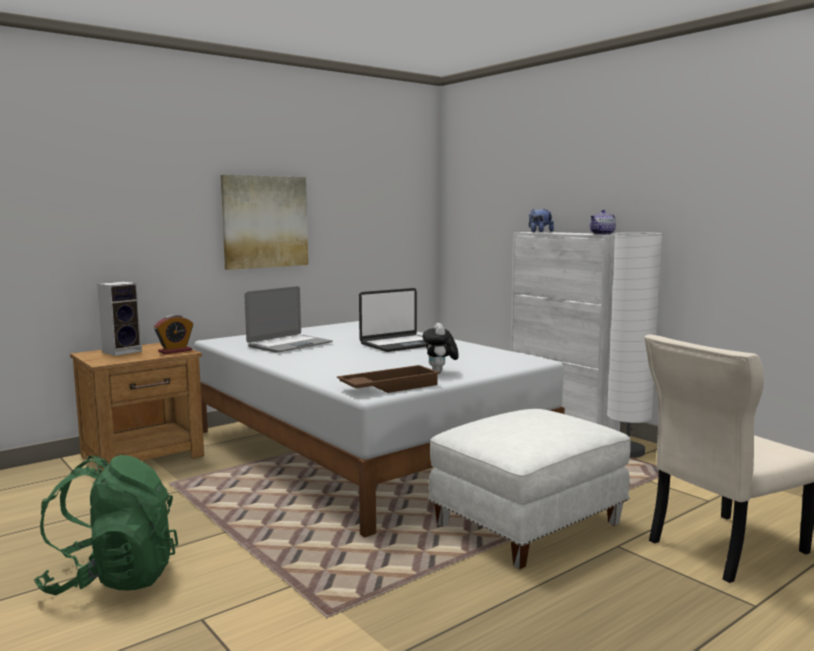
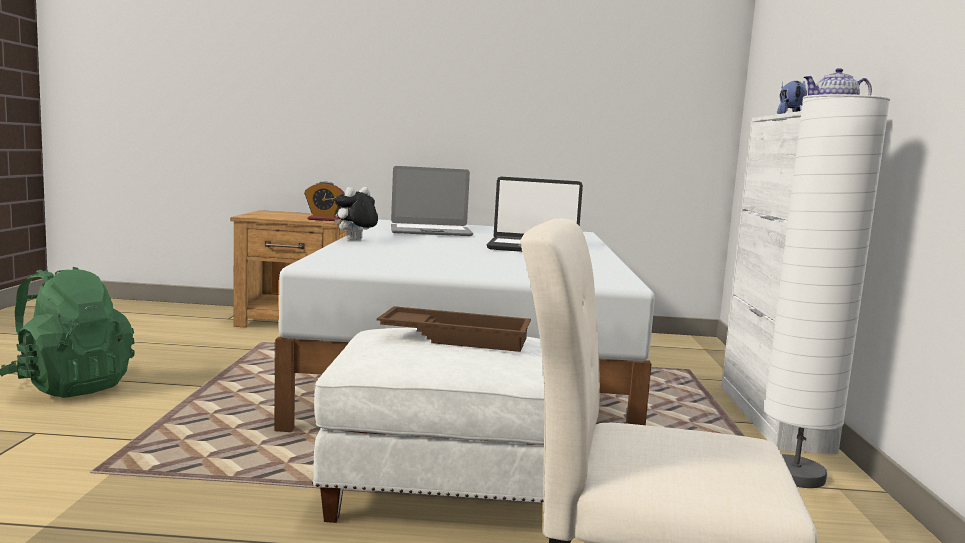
camera: 40 degrees right, 0 degrees up
(123, 351) = (292, 214): speaker -> none
(265, 222) = (476, 100): picture -> none
(389, 386) = (359, 265): brown tray -> brown tray (456, 337)
(440, 373) = (458, 268): plush toy -> plush toy (355, 240)

